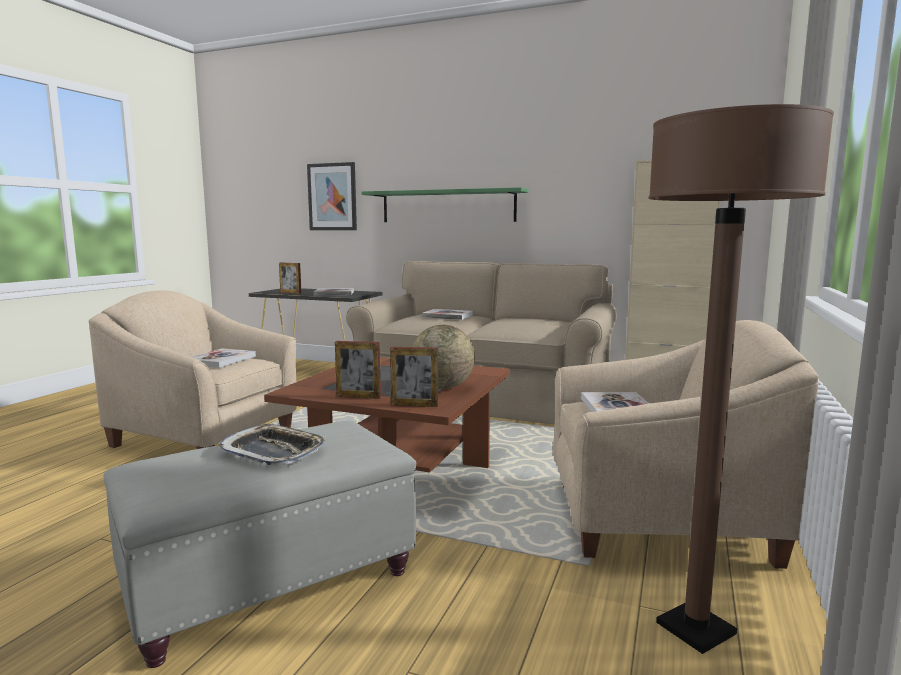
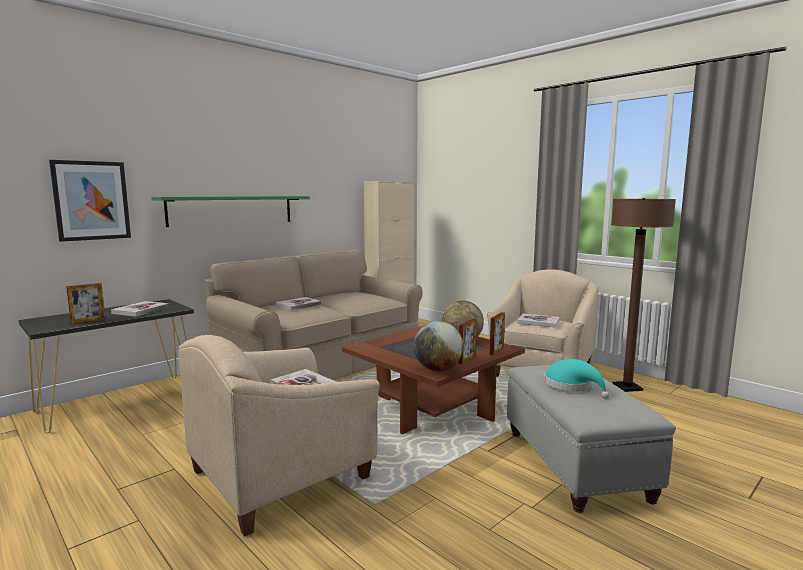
camera: 65 degrees left, 0 degrees up
(273, 452) = (571, 386): tray -> turquoise hat
(307, 390) = (438, 369): none -> globe

